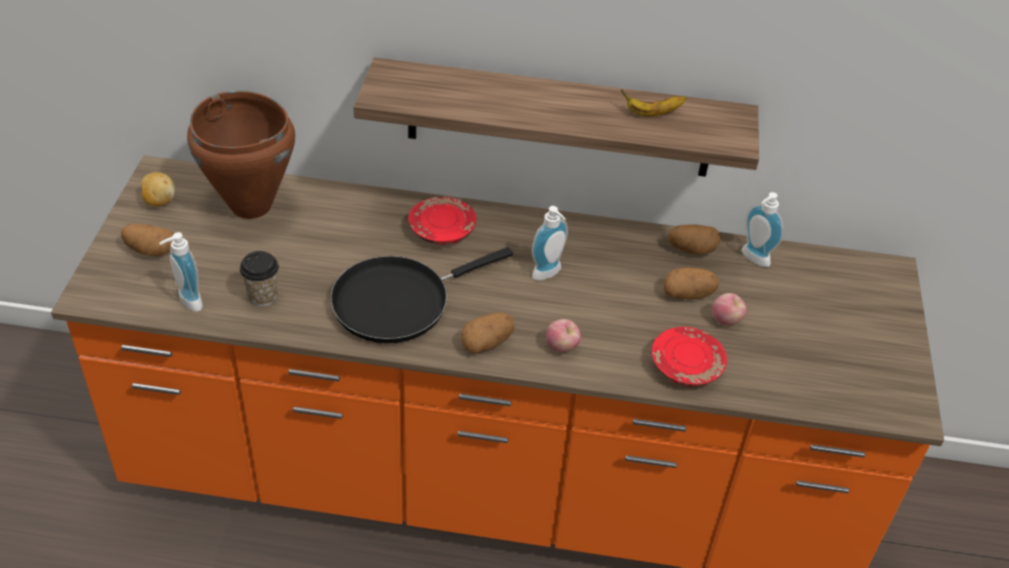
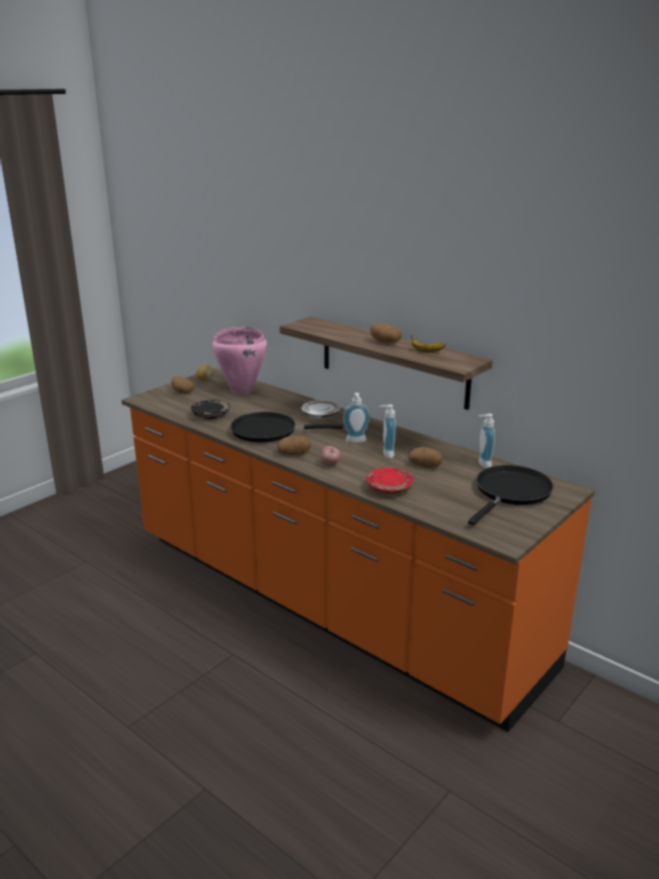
camera: 35 degrees right, 20 degrees down
(186, 302) = (177, 409): soap dispenser -> soap dispenser (386, 454)
(250, 206) = (241, 390): brown cooking pot -> pink cooking pot
(263, 296) = (211, 415): cup -> black plate
(441, 230) = (320, 416): red plate -> white plate
(692, 249) = (449, 452): potato -> potato (384, 342)
(726, 320) = (435, 480): apple -> none
(834, 307) = (511, 492): none -> black frying pan

